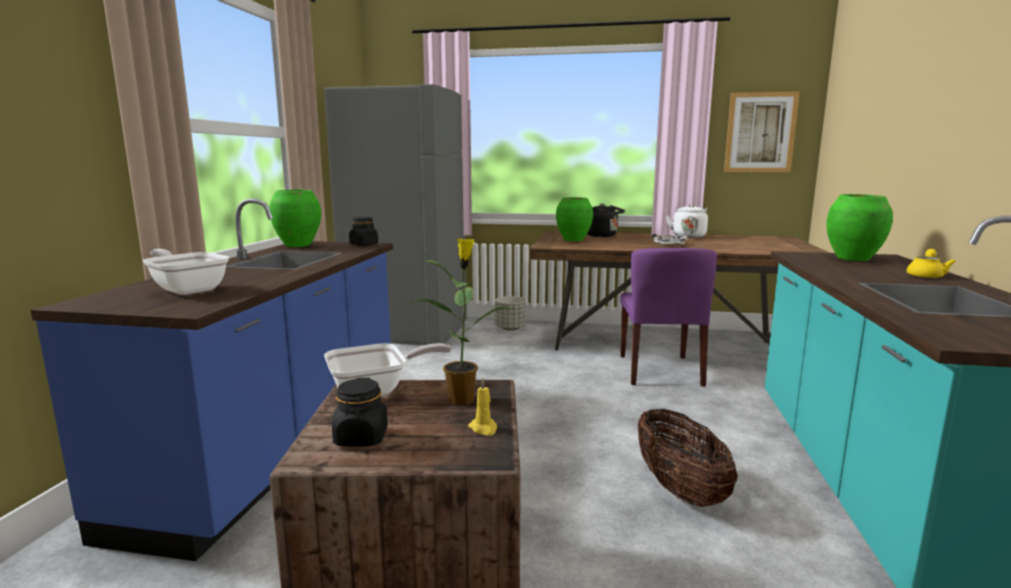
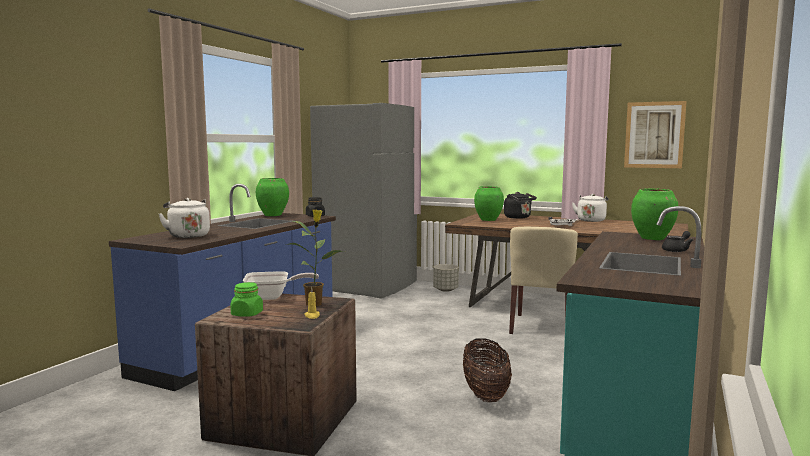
camera: 15 degrees right, 5 degrees down
(187, 289) = (188, 235): frying pan -> white kettle
(361, 438) = (247, 314): black jar -> green jar
(660, 370) = (541, 326): purple chair -> beige chair
(926, 275) = (677, 250): yellow teapot -> black teapot

